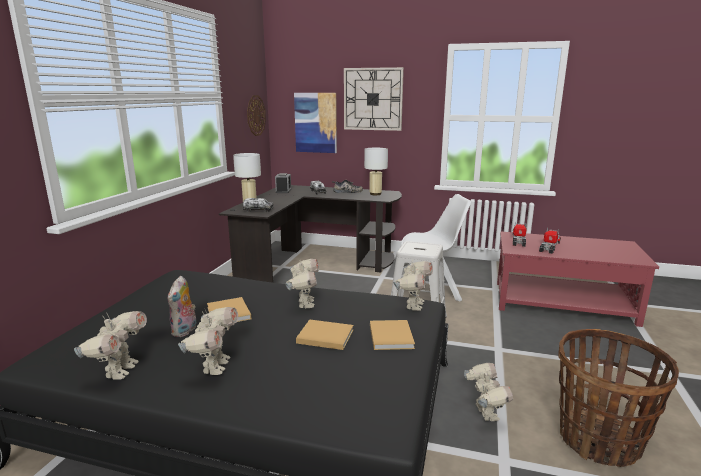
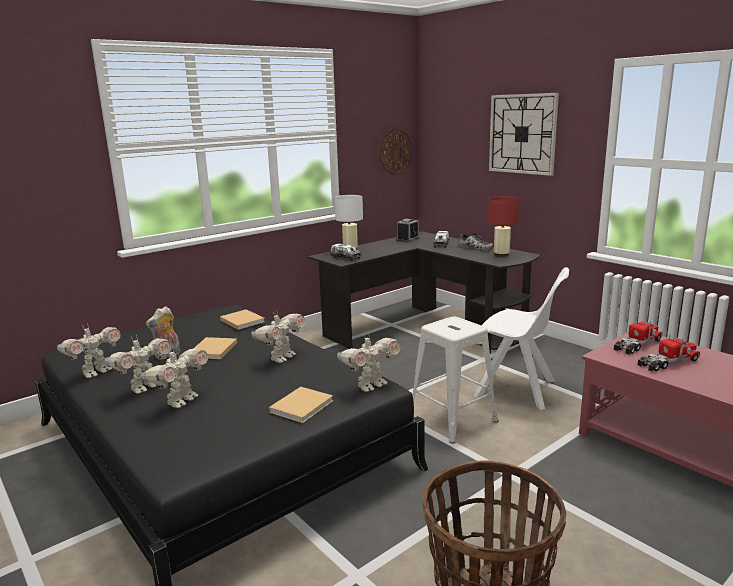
camera: 35 degrees right, 0 degrees up
(316, 123) = (462, 161): picture -> none
(323, 336) = (248, 388): beige book -> beige book (241, 321)
(375, 194) = (501, 255): white table lamp -> red table lamp
(484, 413) = (399, 529): toy robot -> toy robot (180, 401)

